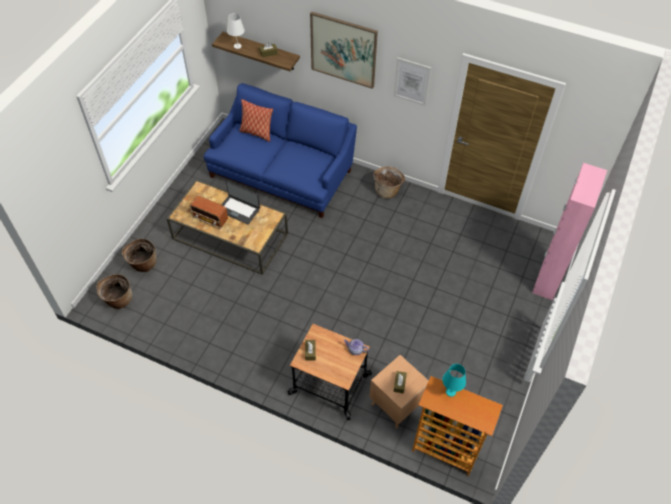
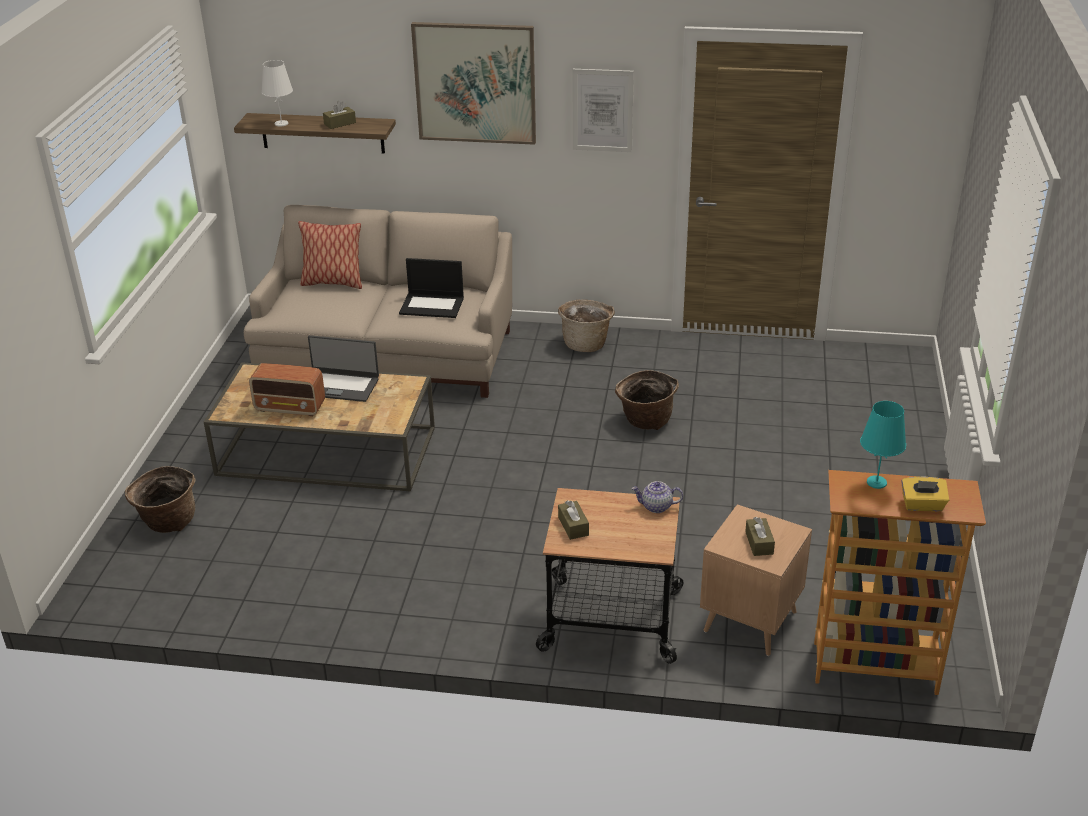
camera: 15 degrees left, 20 degrees down
(118, 300) = (134, 584): basket -> basket (645, 421)
(282, 171) = (388, 352): blue sofa -> beige sofa
(302, 164) = (432, 305): none -> laptop
(466, 414) = (922, 505): none -> yellow tissue box
(548, 279) = (914, 401): pink cabinet -> none

